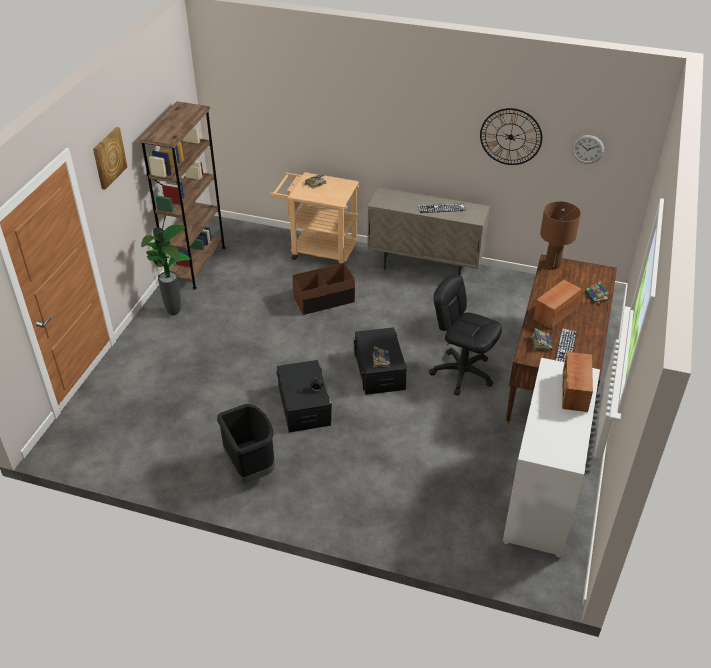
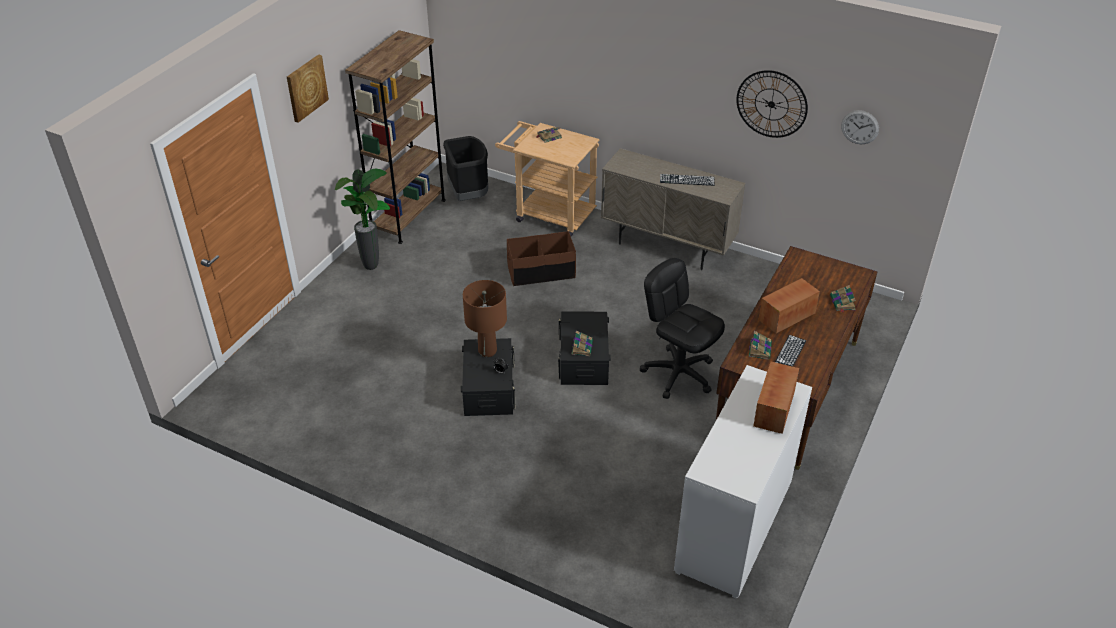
camera: 10 degrees right, 0 degrees up
(251, 468) = (412, 449): black trash can -> black trash can (468, 195)
(552, 264) = (800, 259): brown table lamp -> brown table lamp (487, 351)

